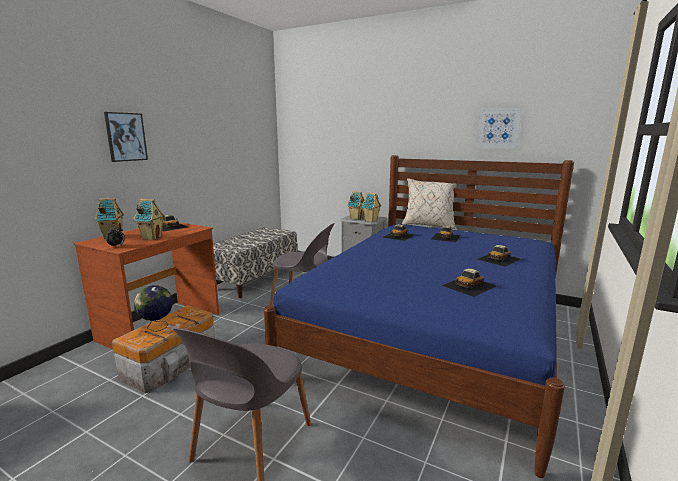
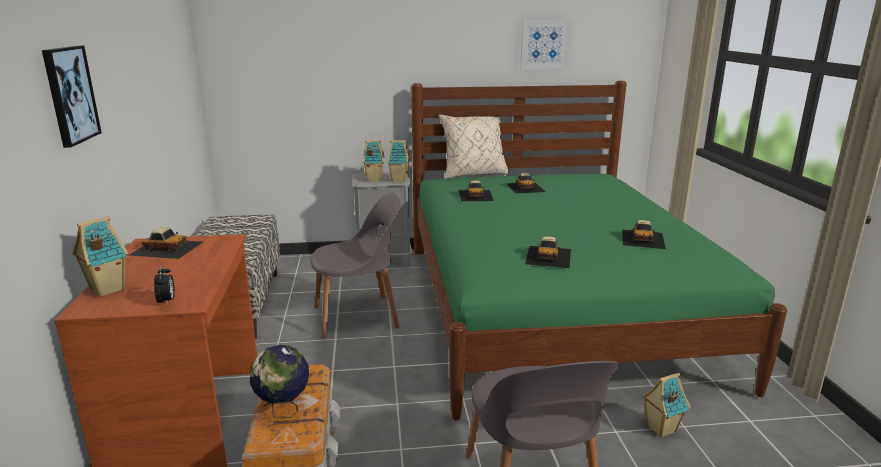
camera: 35 degrees left, 5 degrees up
(151, 238) = (190, 273): toy house -> toy house (660, 429)
(433, 335) = (550, 308): blue bed -> green bed
(499, 259) = (615, 203): toy car -> toy car (549, 256)

